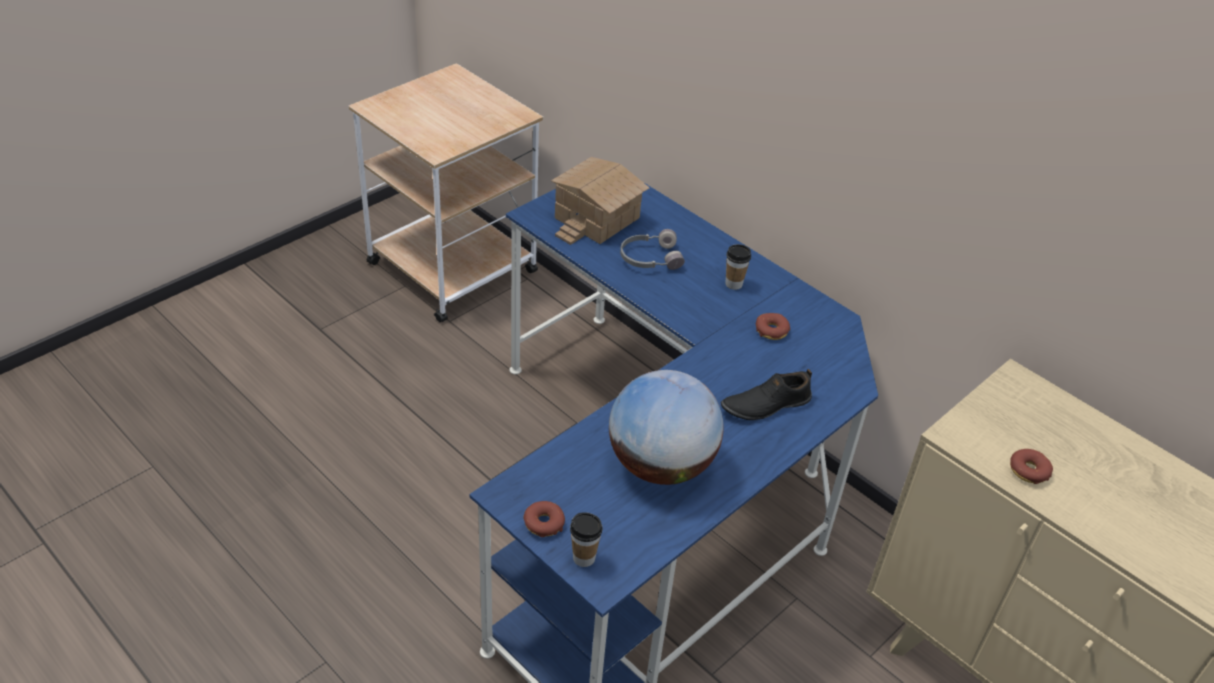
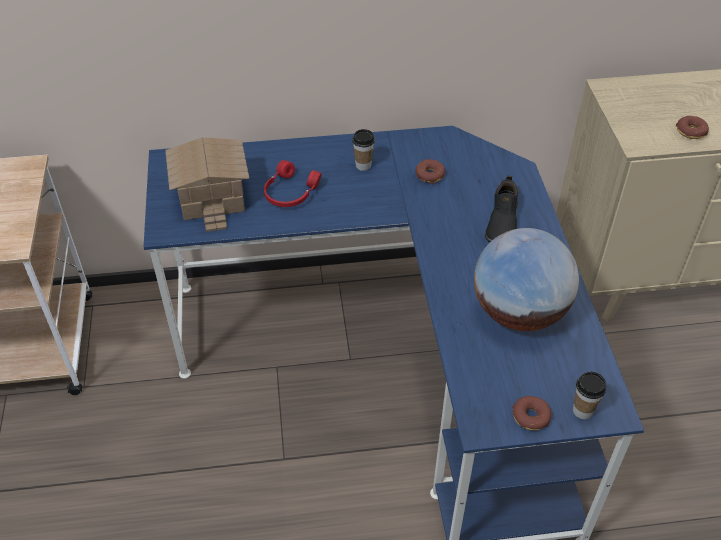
camera: 50 degrees left, 5 degrees up
(649, 258) = (290, 192): grey headphones -> red headphones

